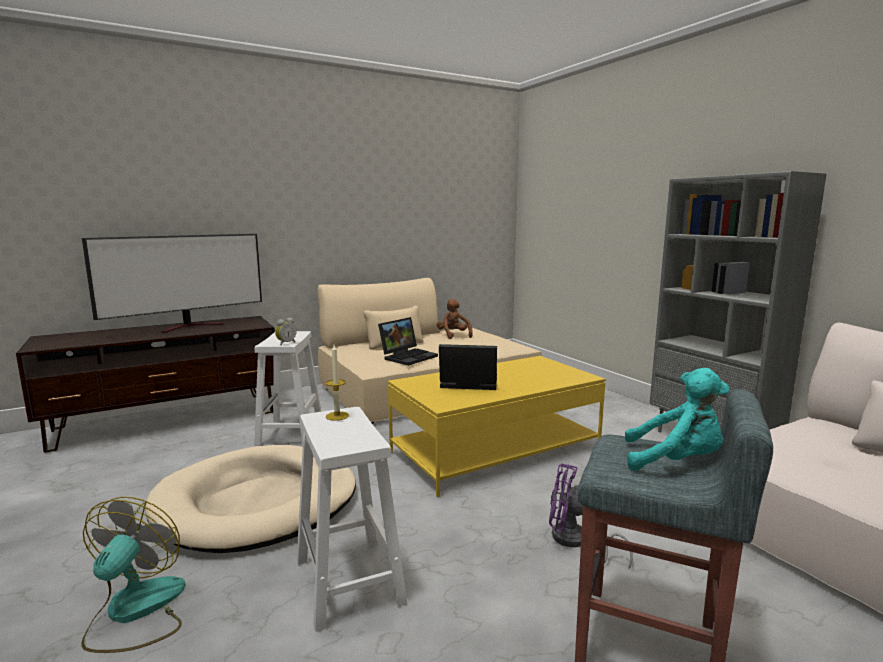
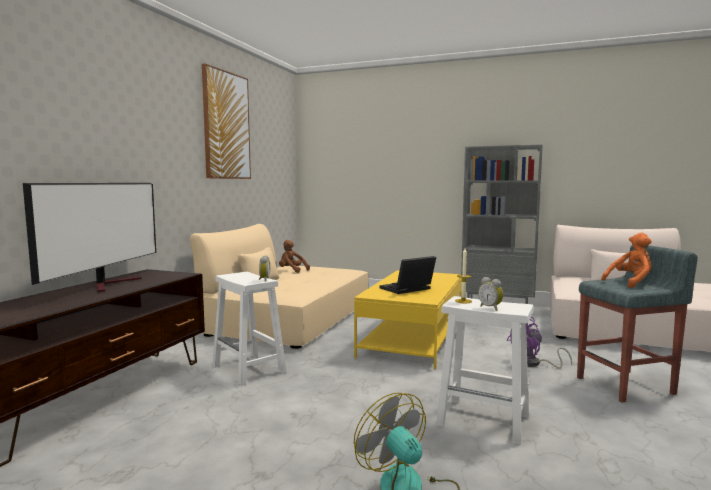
camera: 40 degrees left, 5 degrees down
(257, 503) = (337, 413): beige dog bed -> none
(329, 434) = (491, 308): none -> alarm clock
(384, 168) = (226, 126): none -> picture
(408, 356) = (302, 287): laptop -> none
(675, 461) = (630, 283): turquoise plush toy -> orange plush toy

